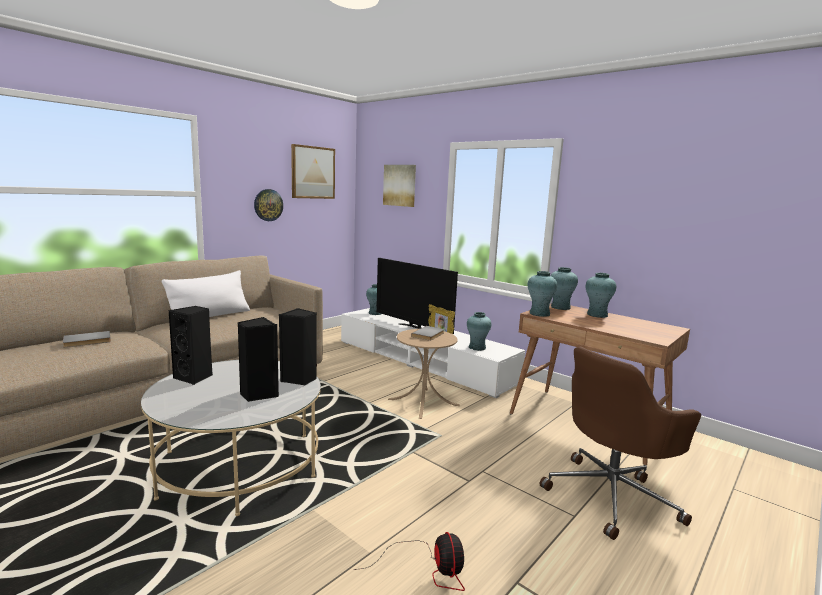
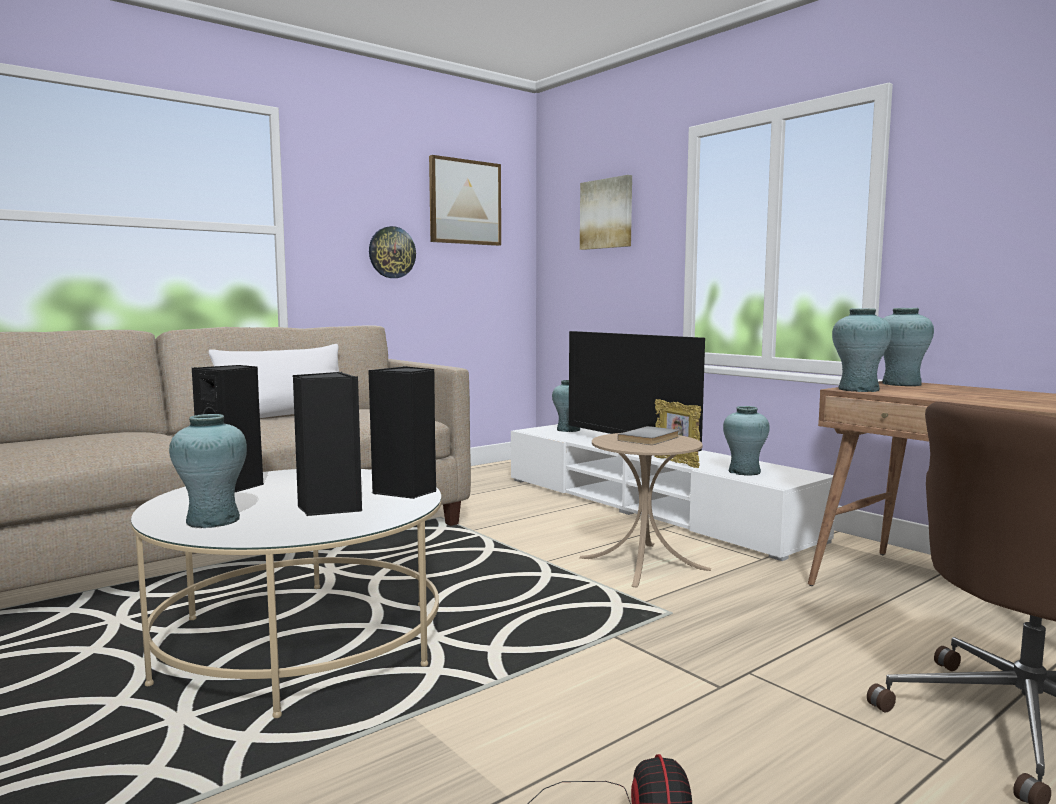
camera: 10 degrees right, 5 degrees down
(87, 341) = (83, 436): grey book -> none
(597, 315) = (977, 390): turquoise vase -> turquoise vase (212, 520)

